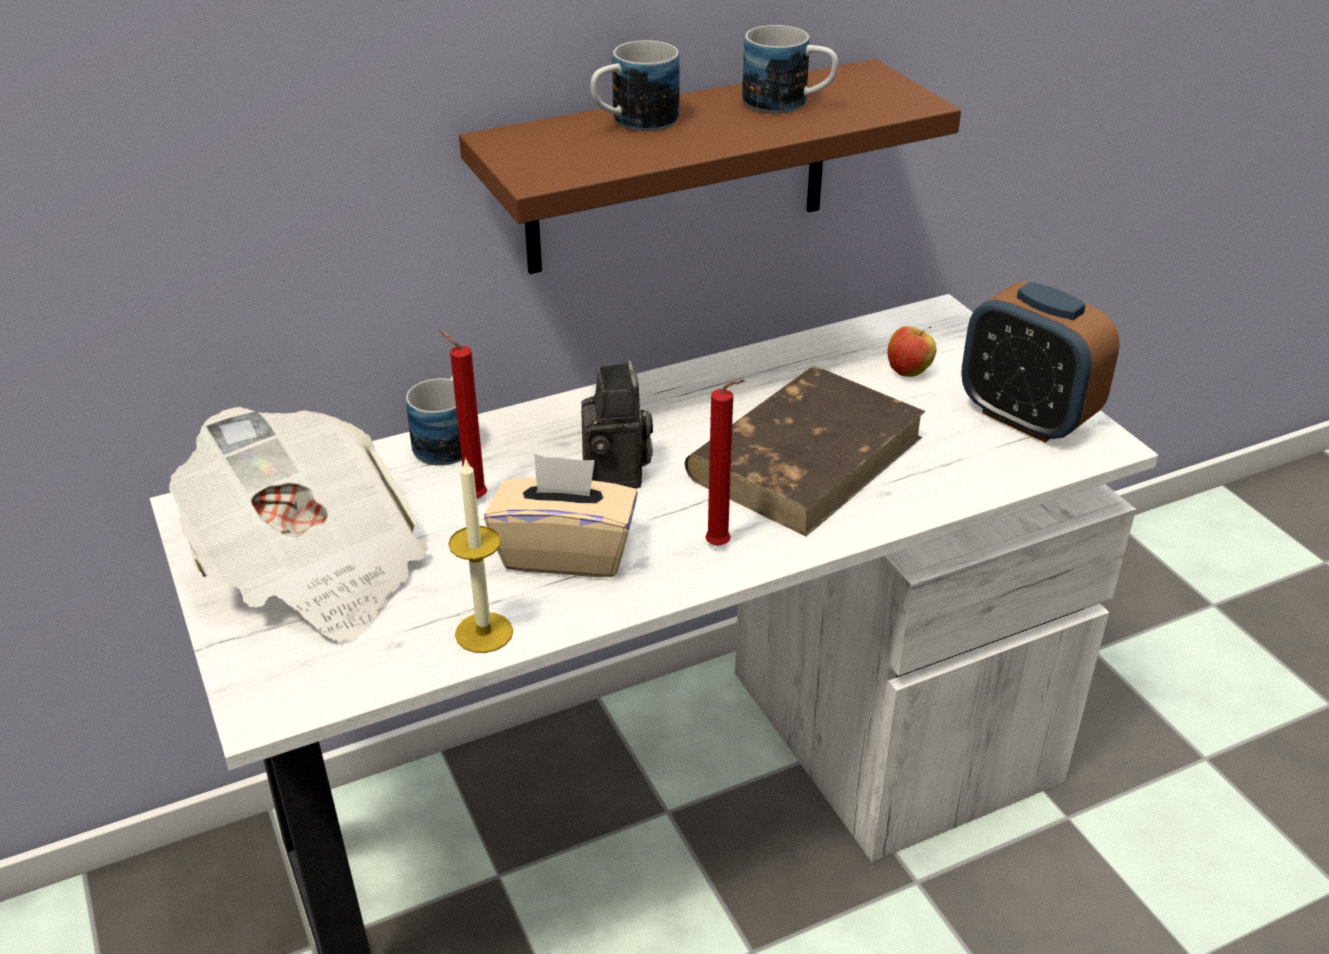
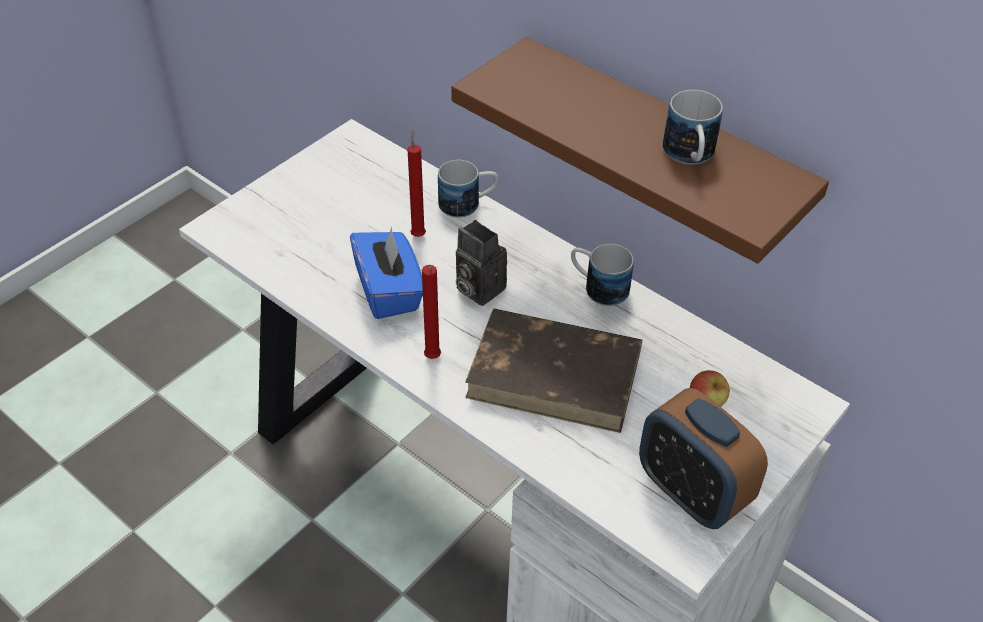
camera: 65 degrees right, 10 degrees up
(312, 569) = (324, 199): newspaper -> none
(484, 632) = (304, 283): candle -> none
(565, 552) = (389, 291): beige tissue box -> blue tissue box
(617, 476) = (477, 288): camera -> camera turned 75 degrees clockwise
(633, 123) = (597, 97): mug -> mug (598, 287)
(1026, 418) = (691, 492): alarm clock -> alarm clock turned 60 degrees counterclockwise

